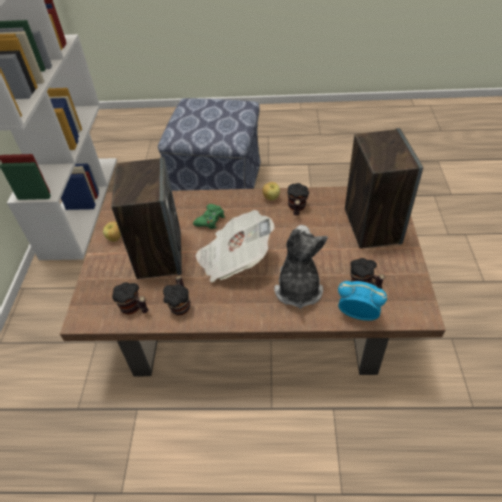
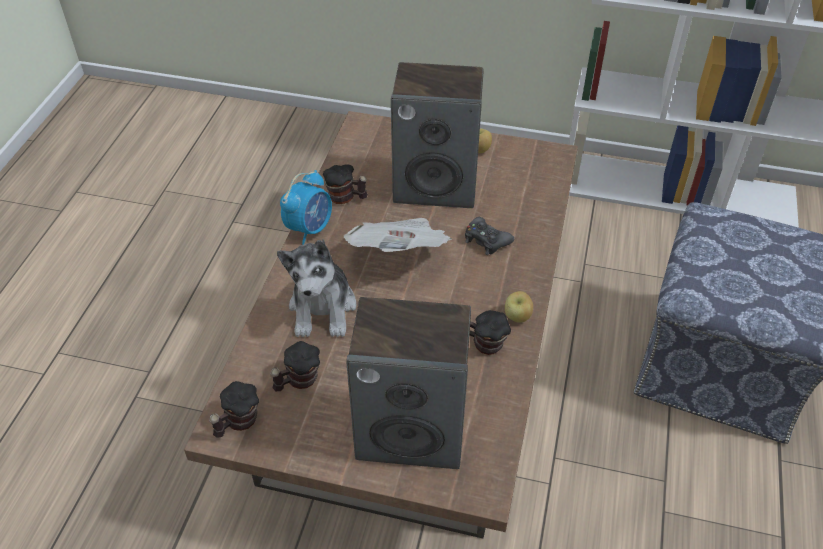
camera: 100 degrees right, 0 degrees up
(134, 308) = (357, 161): mug -> mug (237, 423)
(210, 220) = (486, 240): green game controller -> black game controller
(298, 288) = (323, 308): plush toy -> plush toy turned 75 degrees clockwise
(358, 314) = (254, 359): alarm clock -> alarm clock (310, 228)

